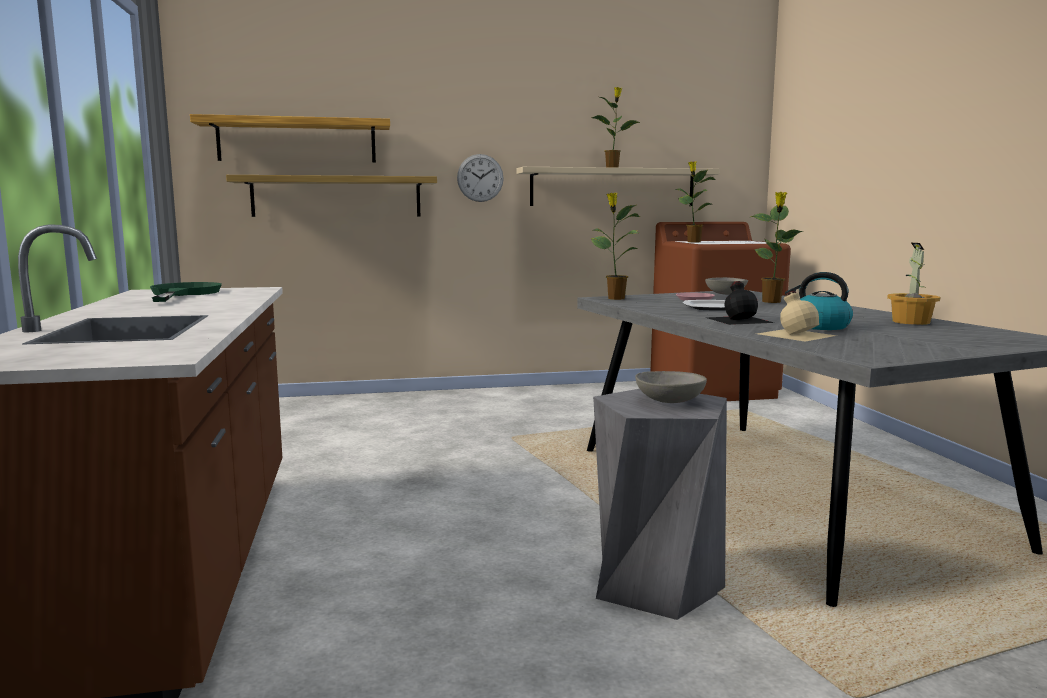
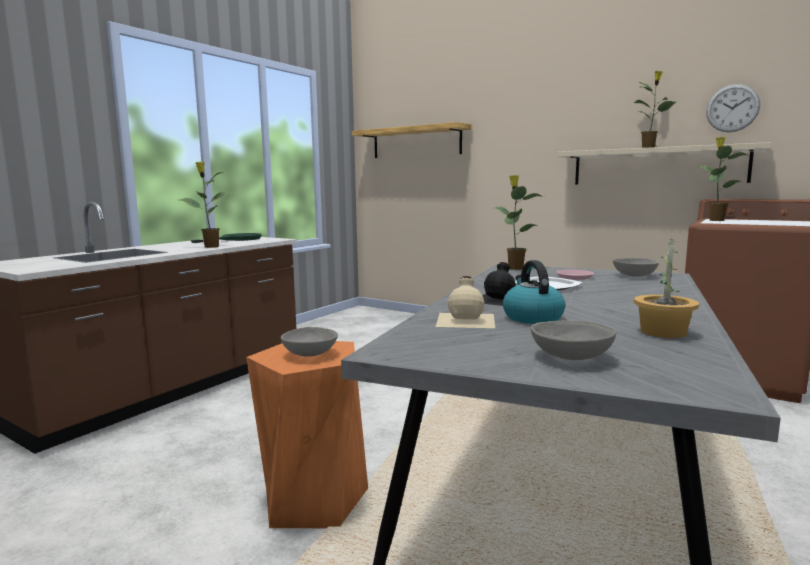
camera: 45 degrees right, 0 degrees up
(337, 196) = (437, 179): shelf -> none
(480, 178) = (535, 162): wall clock -> wall clock (732, 108)
(655, 584) = (314, 499): grey stool -> orange stool
(772, 302) = (637, 288): potted plant -> potted plant (210, 247)
(948, 340) = (571, 357): none -> grey bowl

